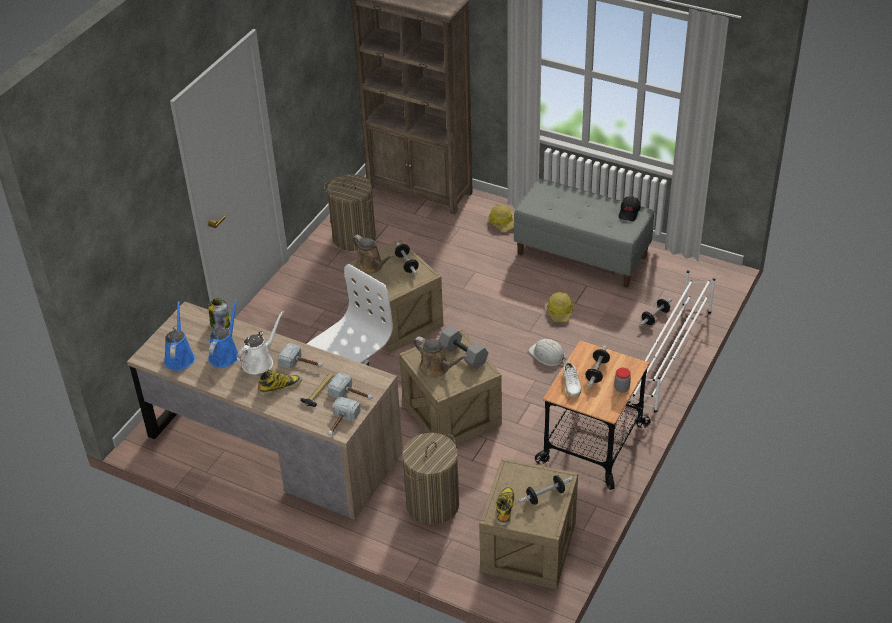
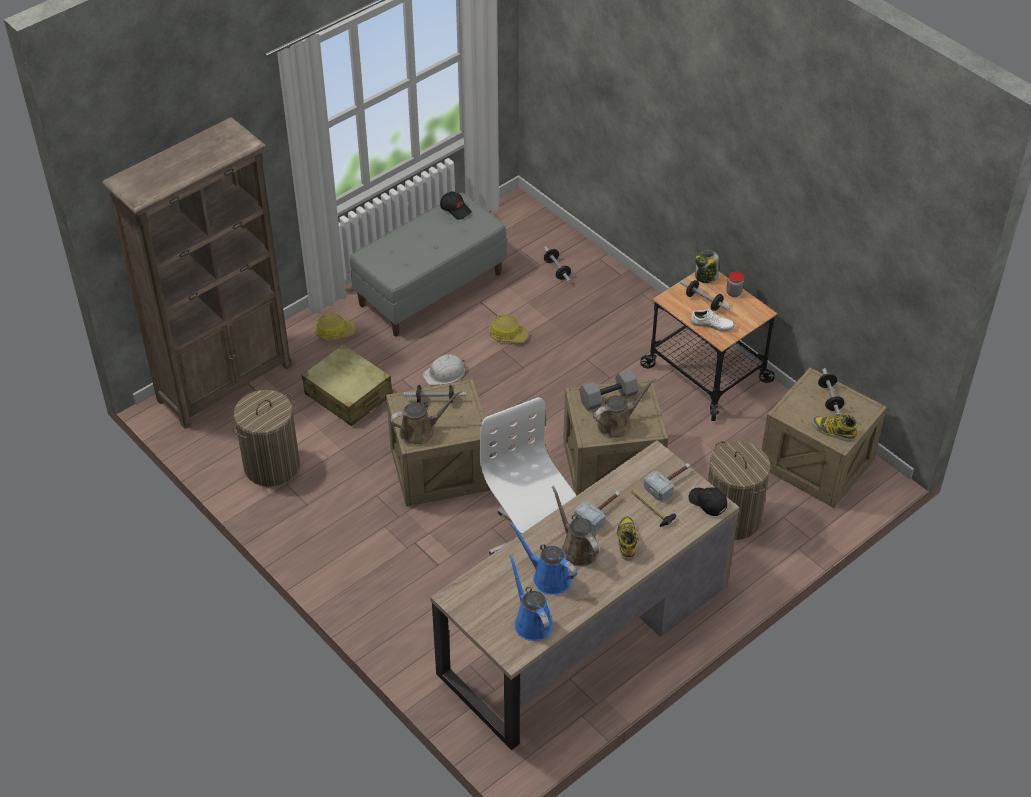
camera: 70 degrees left, 5 degrees up
(180, 357) = (531, 621): blue watering can -> blue watering can turned 45 degrees clockwise
(220, 324) = (492, 571): jar -> jar (705, 277)
(260, 361) = (577, 548): white watering can -> brown watering can
(340, 423) = (707, 503): hammer -> black cap
(442, 250) = (348, 395): none -> beige suitcase
(547, 355) = (566, 365): white hard hat -> white hard hat (445, 373)
(669, 356) = (616, 280): white shoe rack -> none

